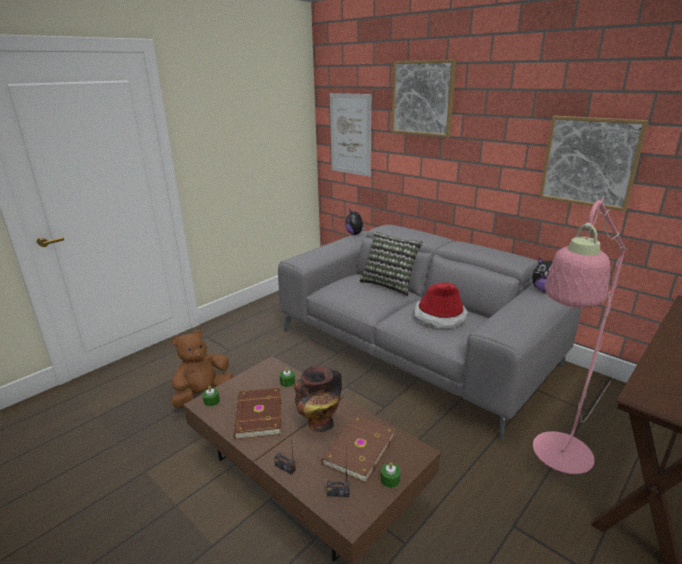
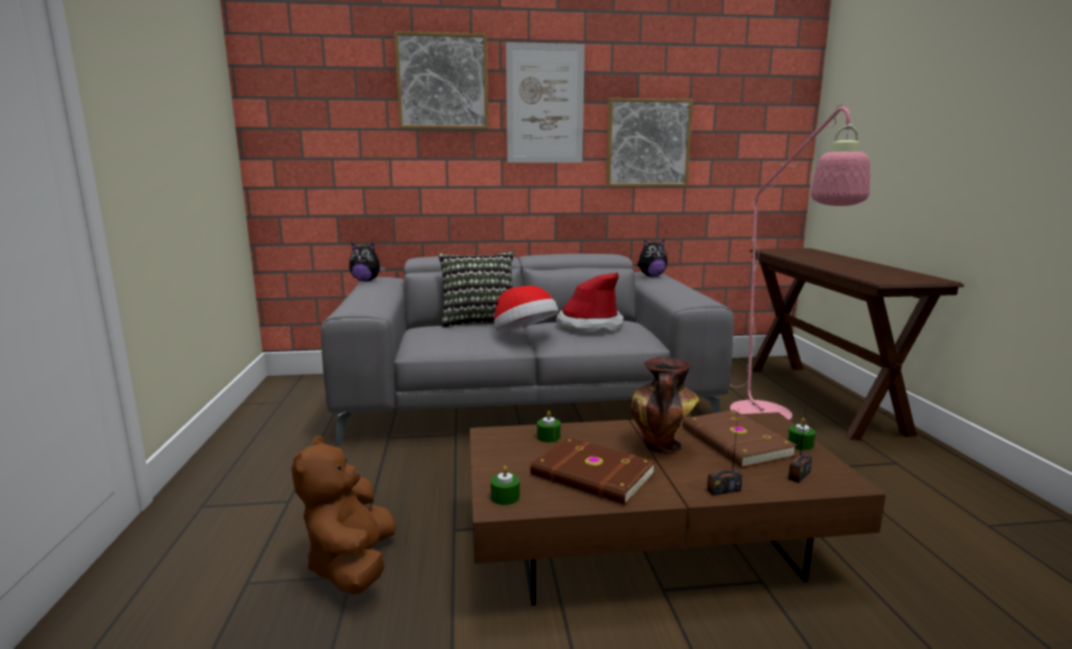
camera: 50 degrees left, 10 degrees down
(350, 134) = (317, 138): picture -> picture (545, 104)
(385, 307) = (524, 335): none -> hat

